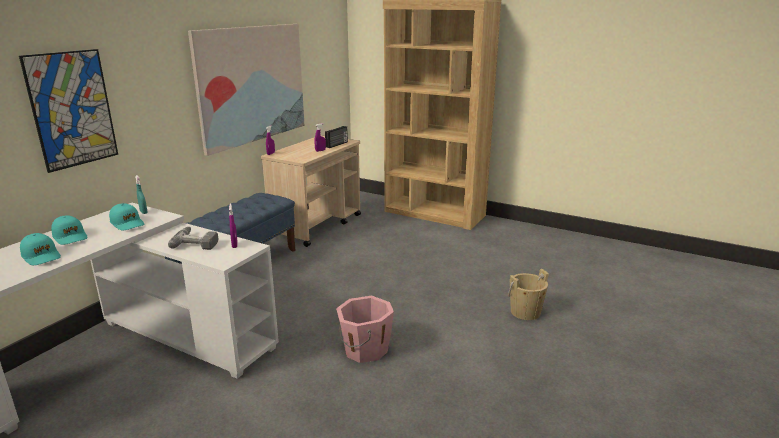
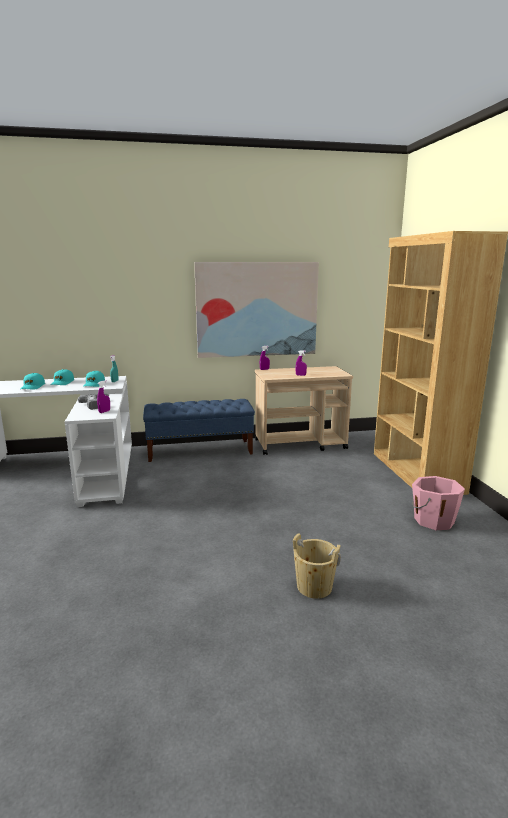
camera: 50 degrees right, 5 degrees down
(72, 109) = (94, 306): picture -> none
(337, 144) = (326, 374): radio -> none
(364, 349) = (155, 533): pink bucket -> pink bucket (433, 520)

